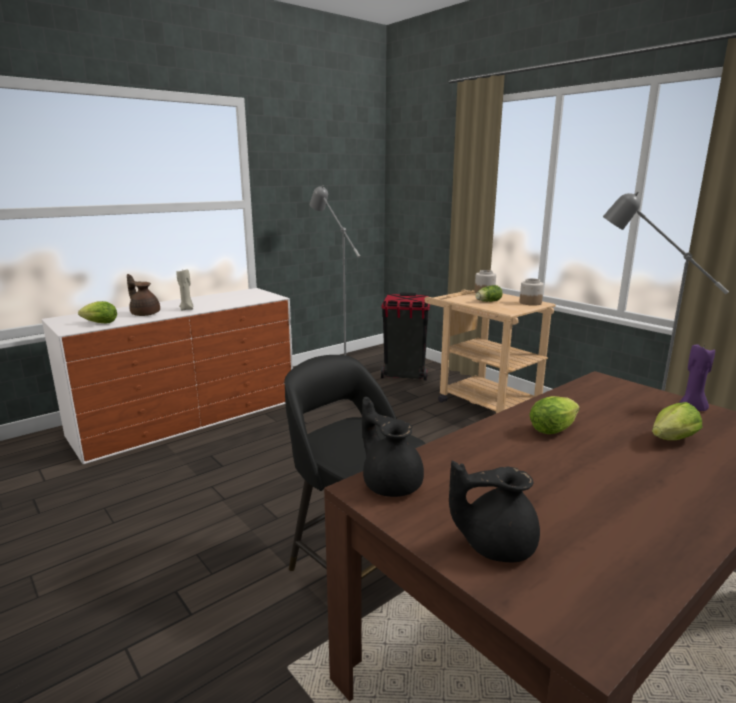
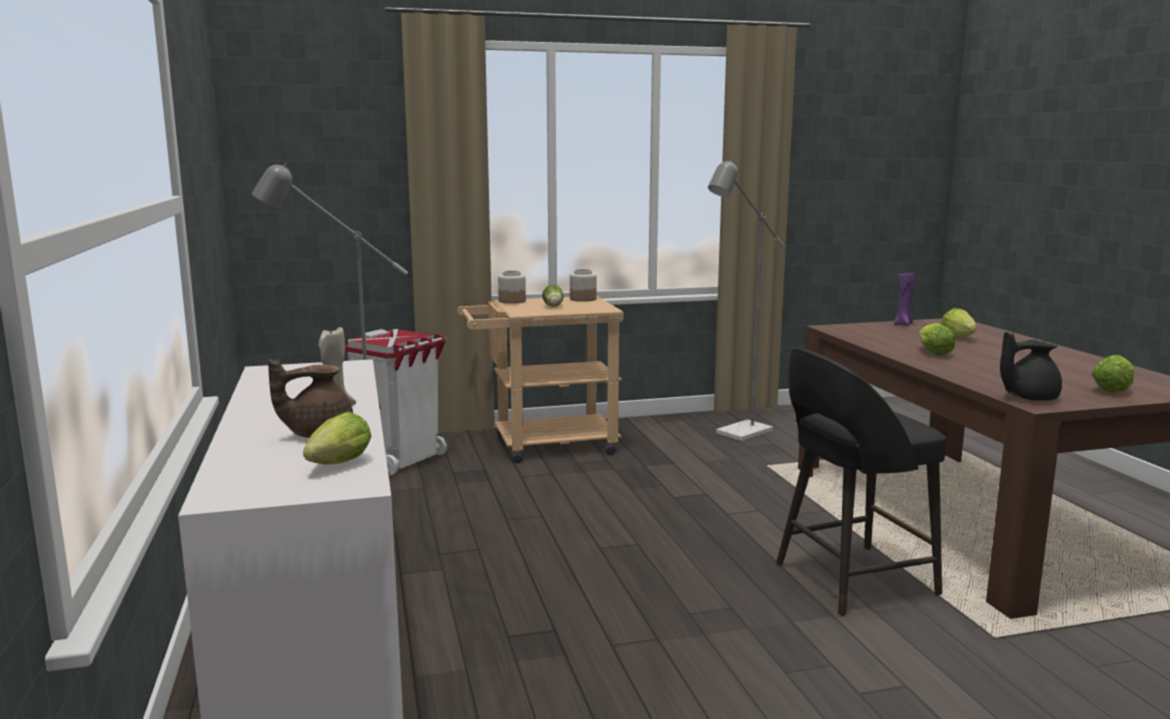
camera: 65 degrees left, 5 degrees down
(405, 375) = (401, 461): black trash can -> white trash can
(495, 544) = (1113, 389): black teapot -> lettuce

